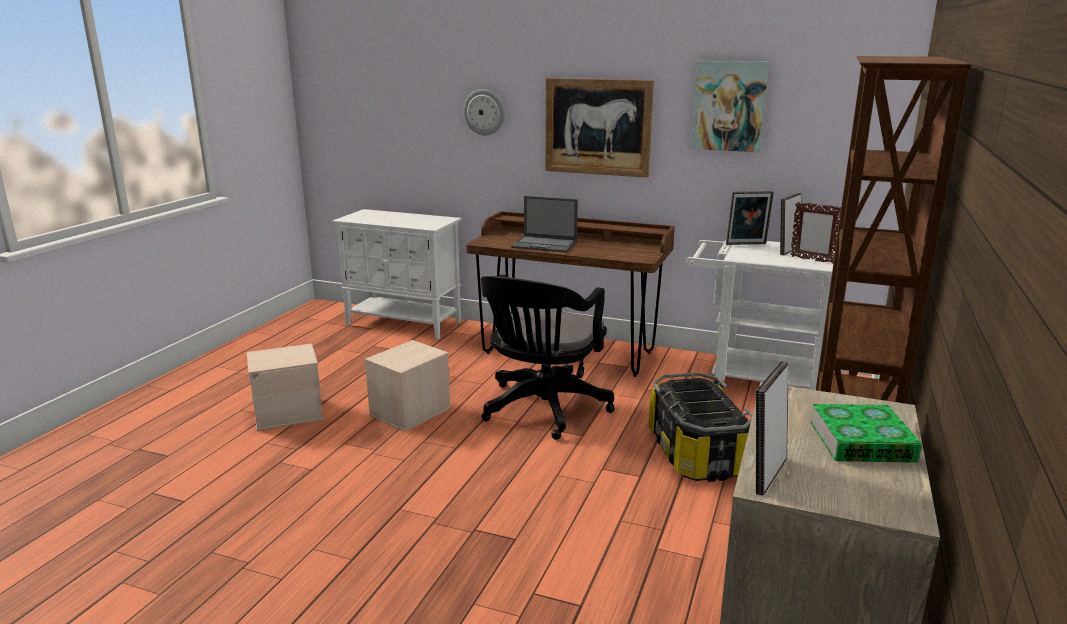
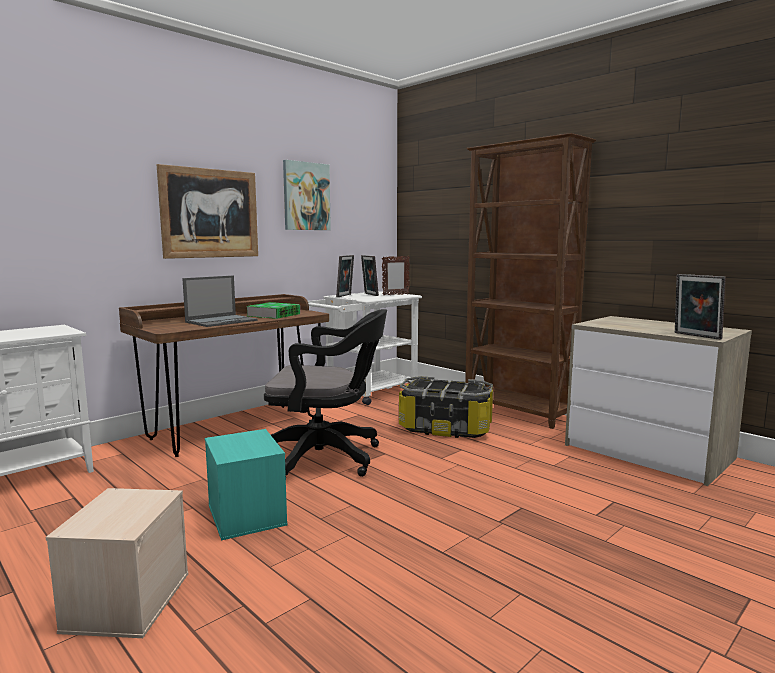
camera: 65 degrees left, 10 degrees down
(410, 412) = (248, 515): beige storage box -> turquoise storage box
(484, 112) = (83, 198): wall clock -> none
(542, 410) = (326, 458): black office chair -> black office chair turned 45 degrees counterclockwise
(861, 441) = (654, 324): book -> book (273, 315)

